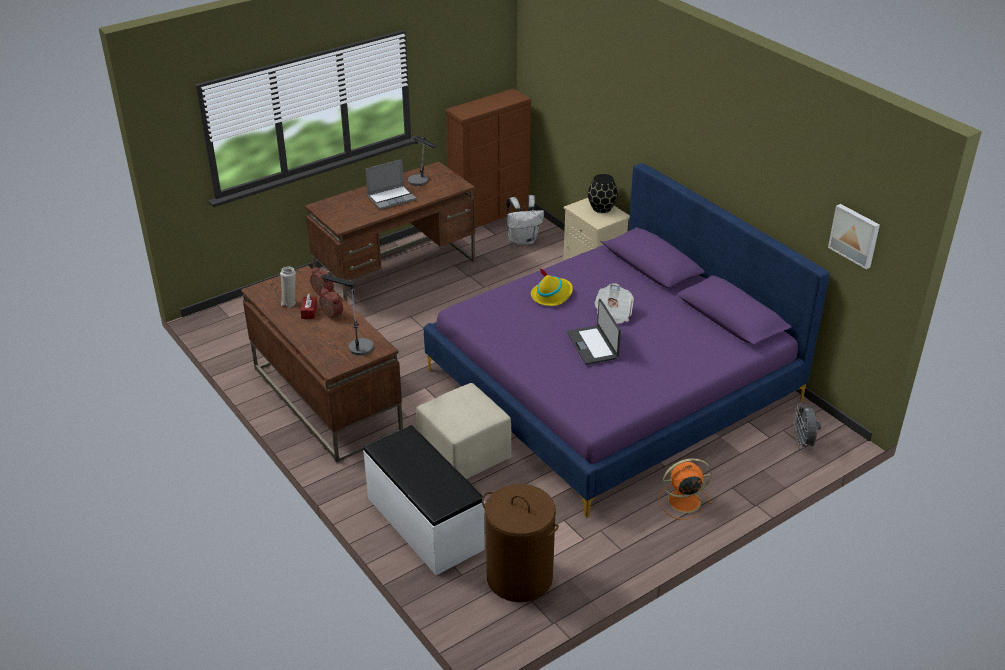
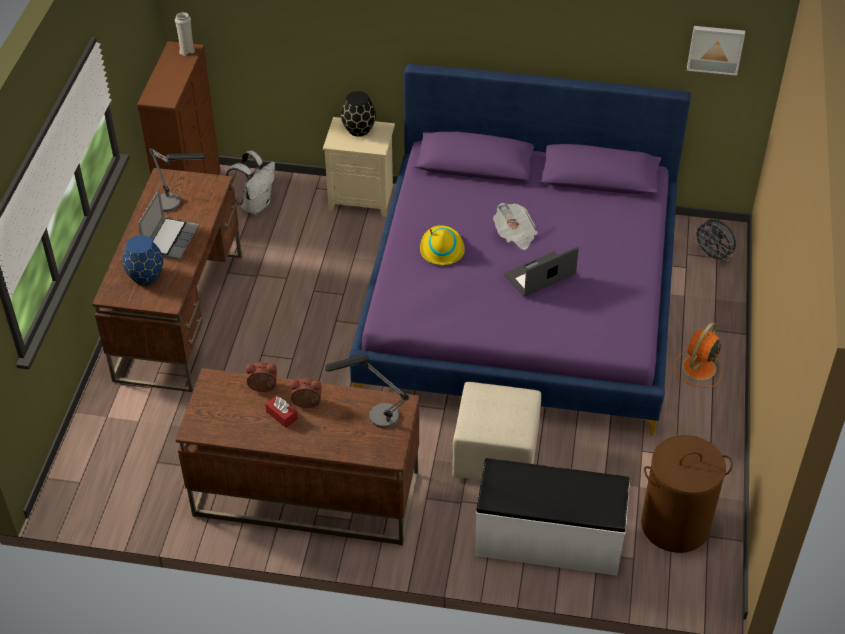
camera: 45 degrees left, 10 degrees up
(290, 302) = (248, 419): white vase -> white vase (187, 50)
(351, 208) = (146, 276): none -> blue vase
(593, 345) = (540, 276): laptop -> laptop turned 120 degrees clockwise

